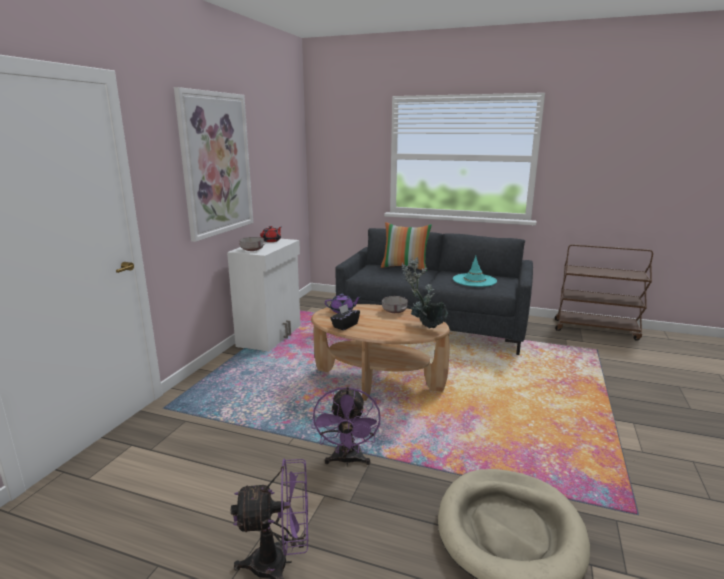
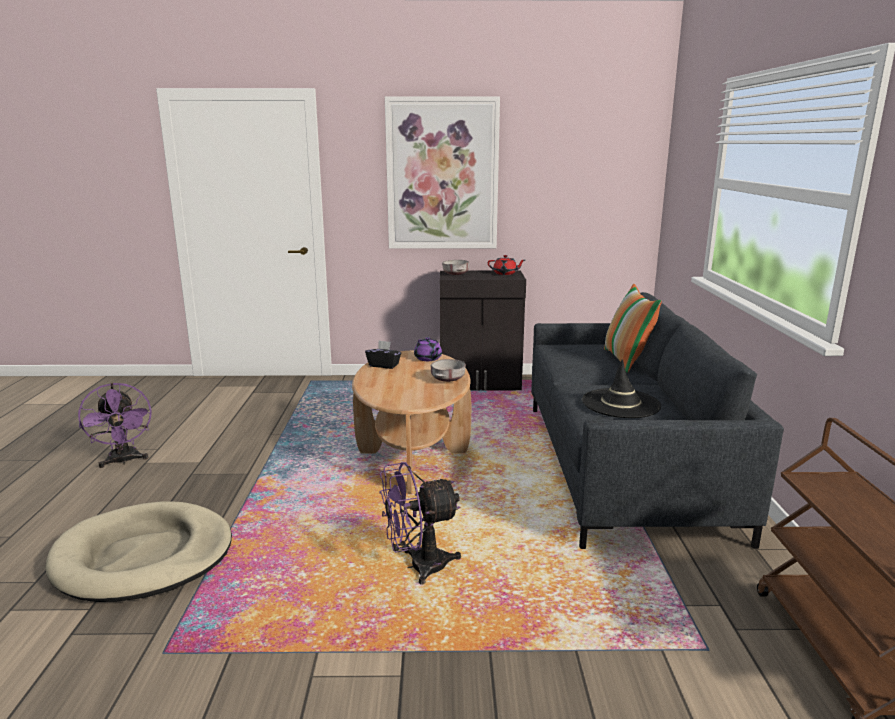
camera: 70 degrees right, 0 degrees up
(271, 336) = (480, 384): white cabinet -> black cabinet
(347, 461) = (249, 463): purple fan -> purple fan (418, 566)
(424, 329) = (400, 398): potted plant -> none
(474, 280) = (621, 404): turquoise hat -> black hat

